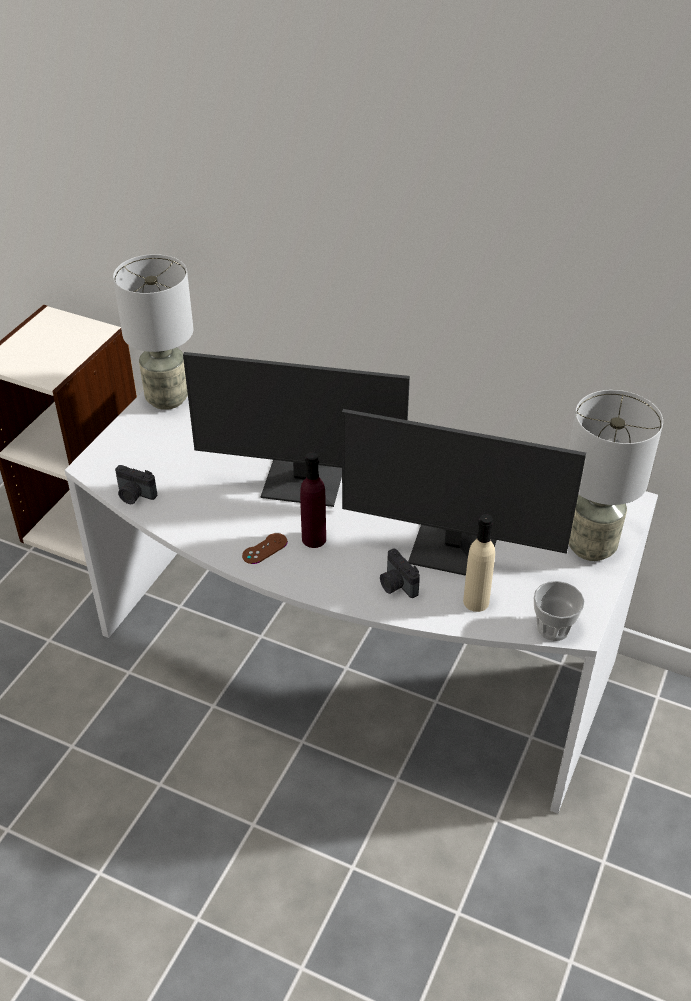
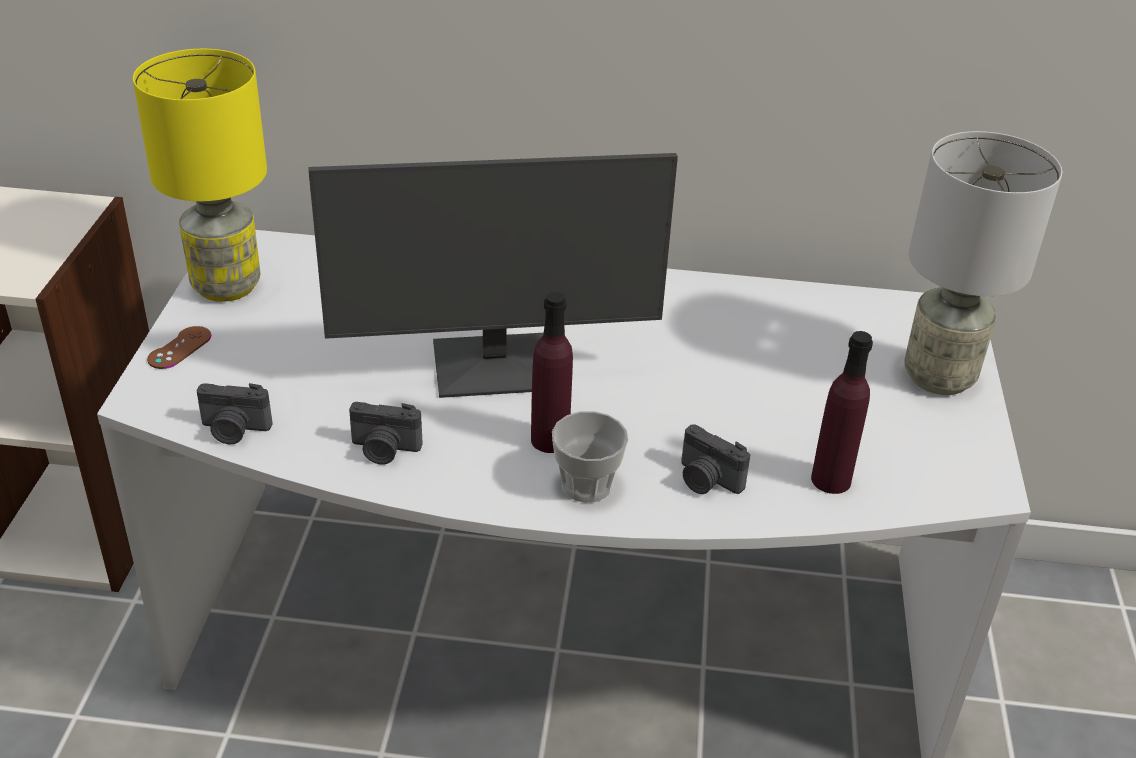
camera: 20 degrees left, 5 degrees down
(167, 398) = (226, 285): grey table lamp -> yellow table lamp
(213, 525) = (384, 450): none -> camera
(265, 549) = (482, 468): brown game controller -> brown game controller (179, 348)
(453, 551) = (760, 419): monitor -> none
(476, 601) = (831, 480): beige bottle -> purple bottle
(553, 628) = (955, 493): cup -> cup (586, 485)

